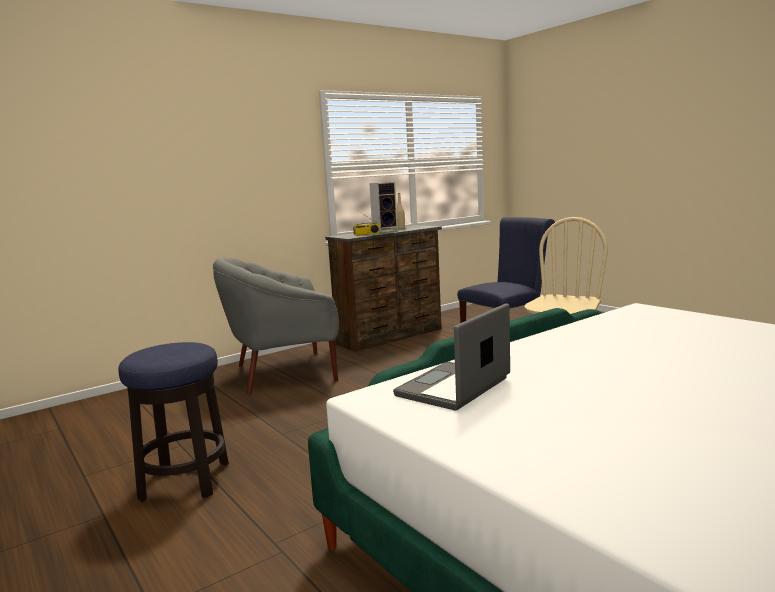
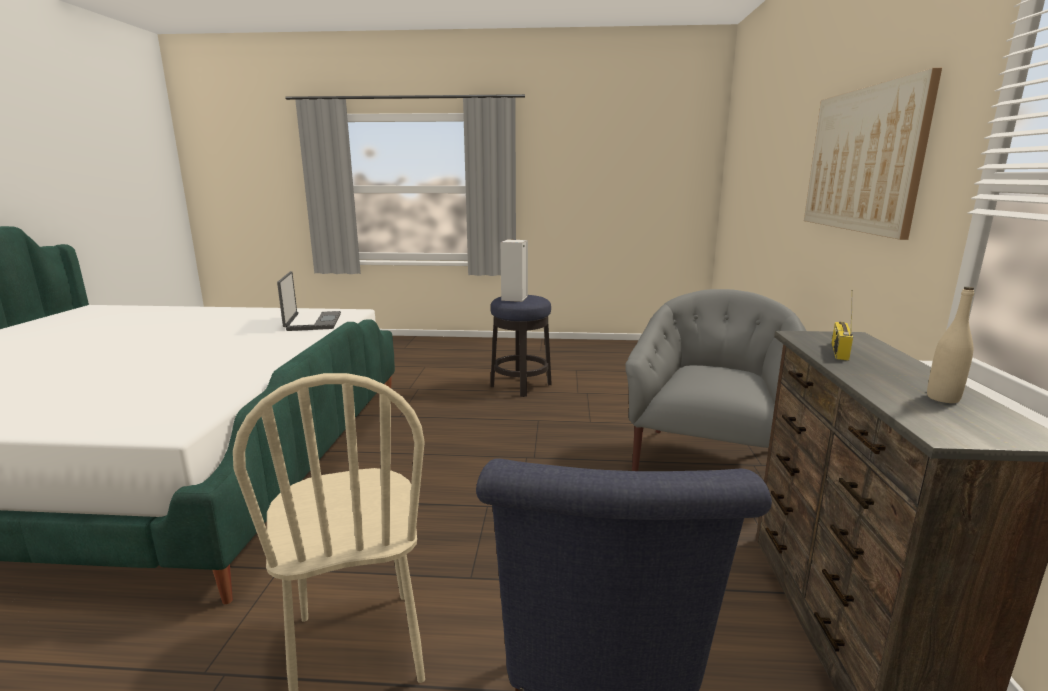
camera: 130 degrees right, 5 degrees up
(234, 160) = (862, 160): none -> picture
(385, 230) = (898, 375): speaker -> speaker (514, 299)

